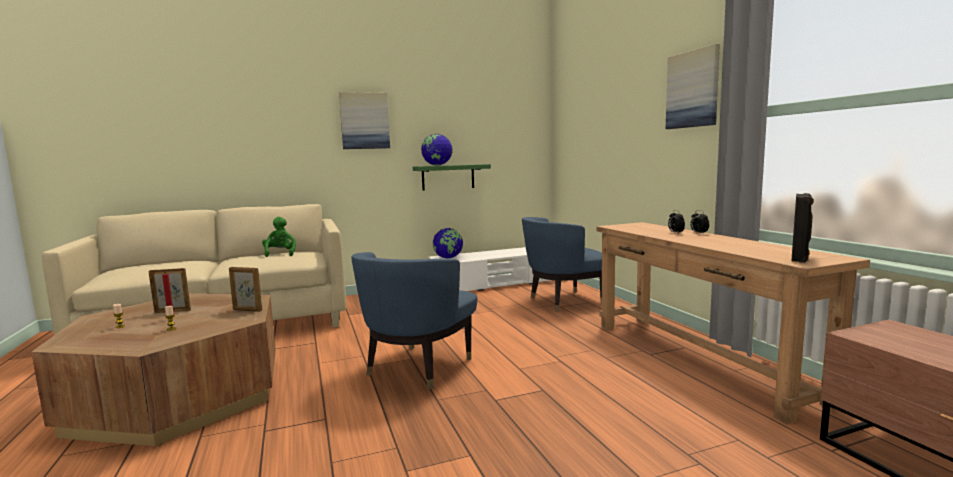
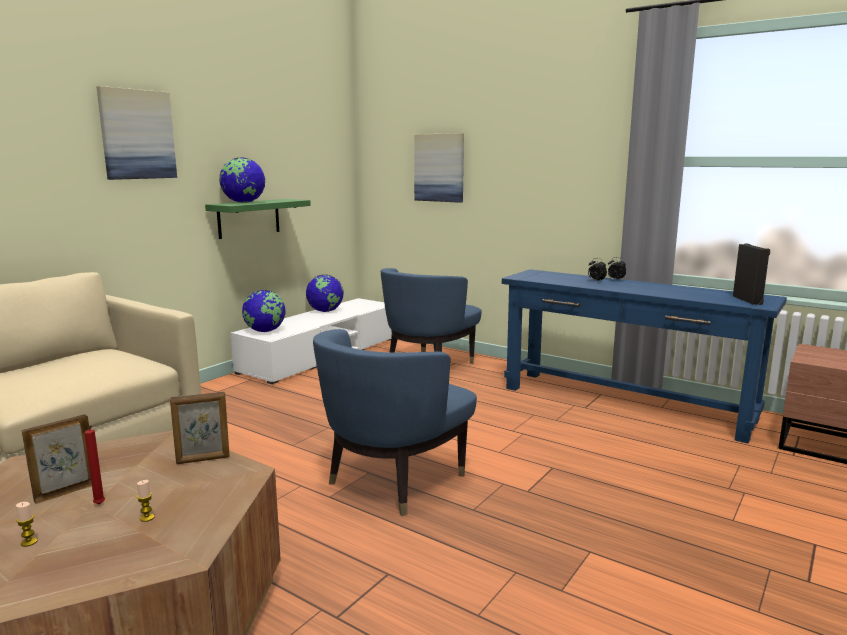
camera: 35 degrees left, 5 degrees up
(280, 254) = (73, 362): green plush toy -> none
(418, 367) = (394, 480): blue armchair -> blue armchair turned 45 degrees clockwise
(509, 250) = (325, 311): none -> globe
(692, 89) = (583, 129): picture -> picture (439, 168)
(697, 359) = (624, 403): brown console table -> blue console table

